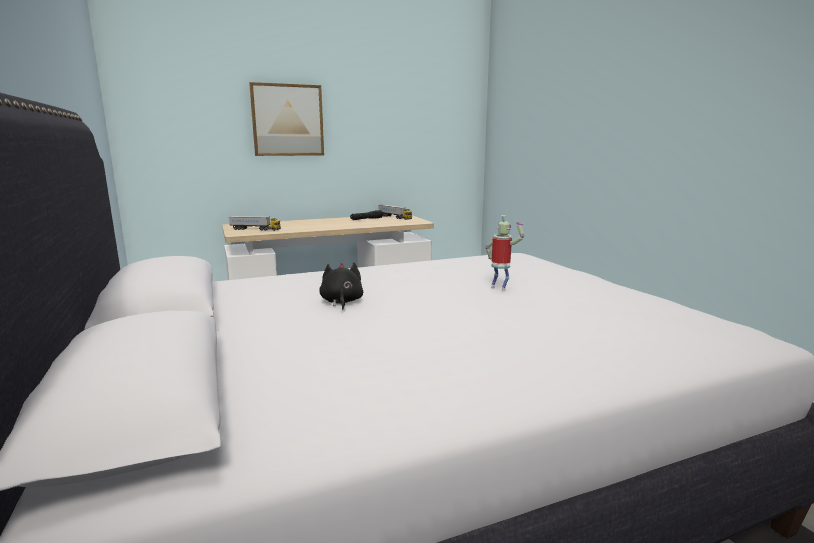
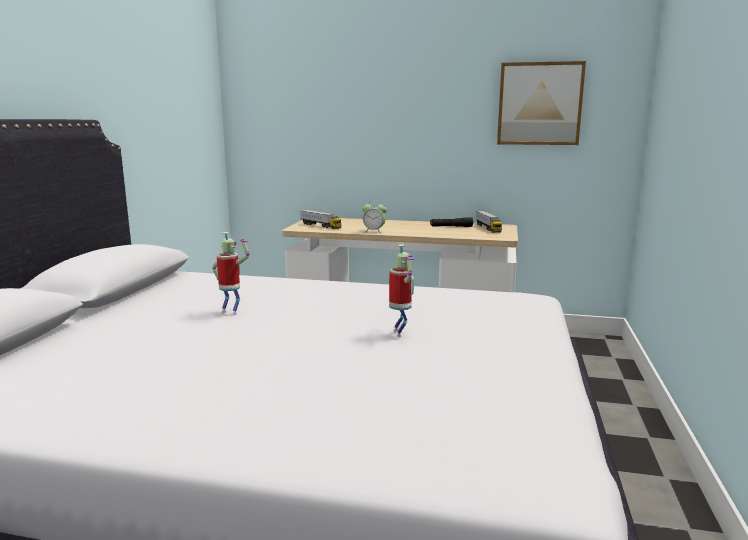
camera: 35 degrees right, 0 degrees up
(287, 120) = (379, 111): picture -> picture (539, 104)
(315, 228) = (374, 231): none -> alarm clock
(341, 302) = (232, 312): black plush toy -> toy robot

